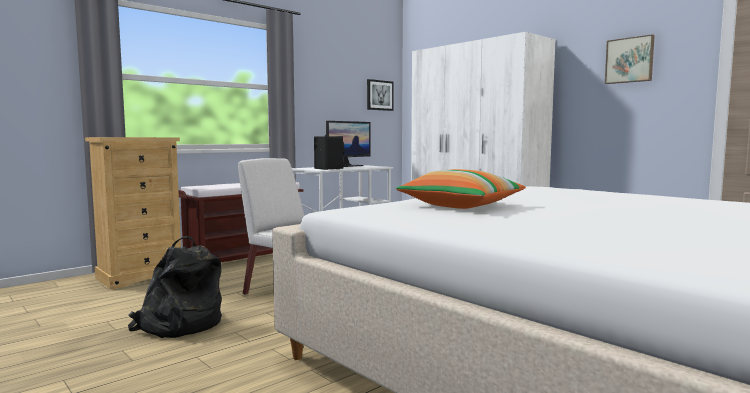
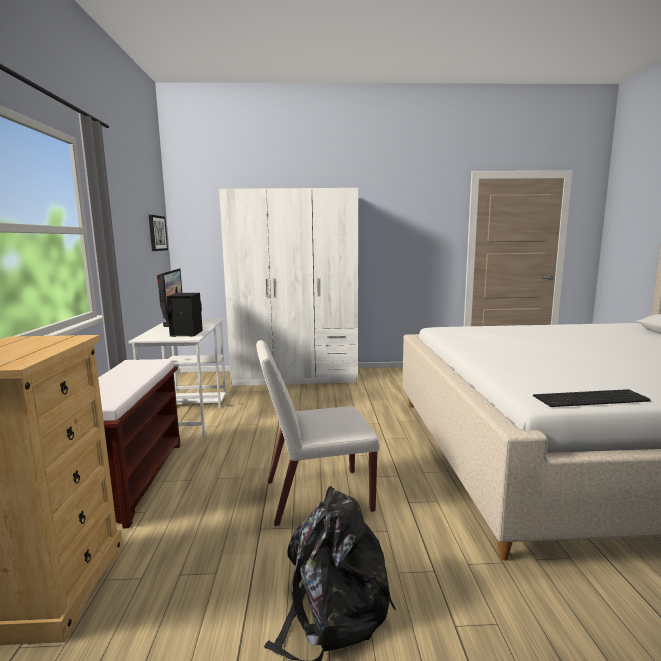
camera: 50 degrees left, 5 degrees up
(367, 215) = (592, 399): none -> keyboard
(461, 206) = (547, 366): pillow -> none
(629, 60) = (412, 217): picture -> none

